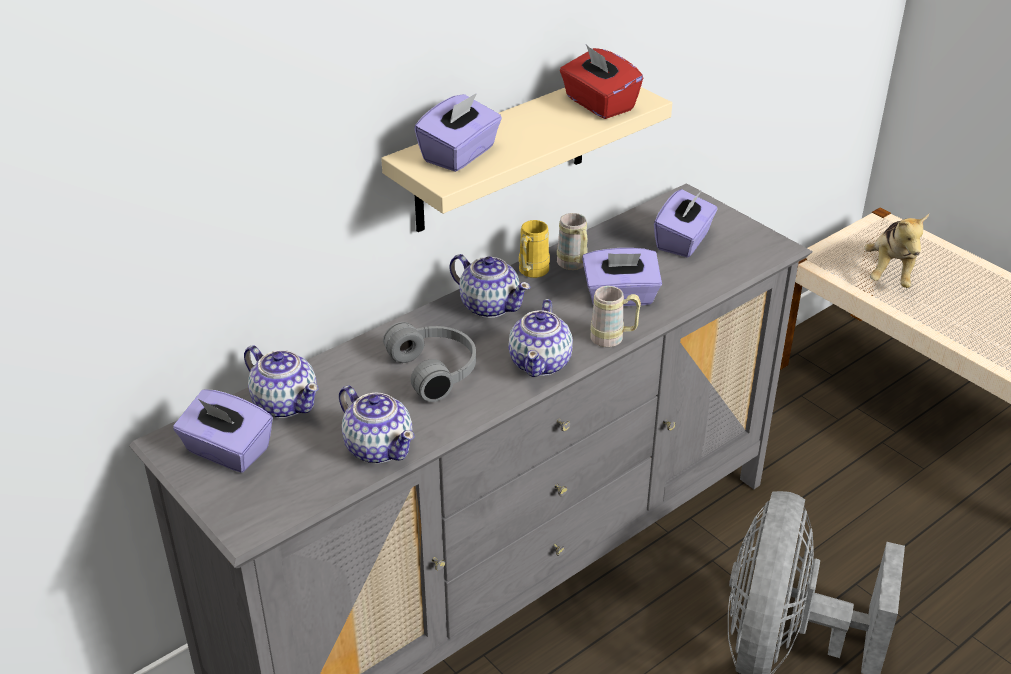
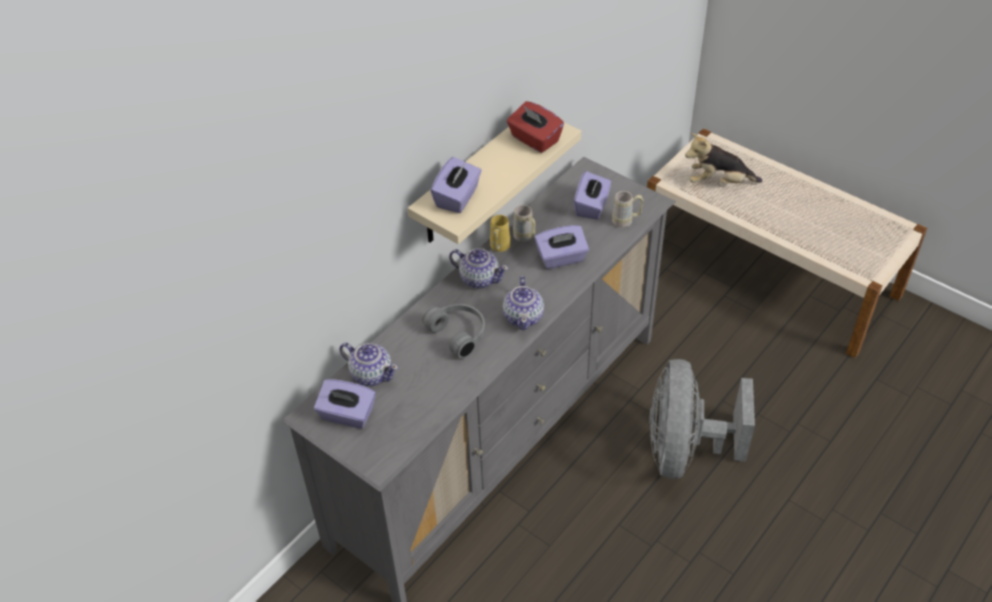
camera: 10 degrees left, 10 degrees up
(378, 447) = (440, 396): teapot -> none
(613, 339) = (565, 292): beige mug -> beige mug (626, 221)
(891, 272) = (718, 182): plush toy -> plush toy turned 90 degrees clockwise

